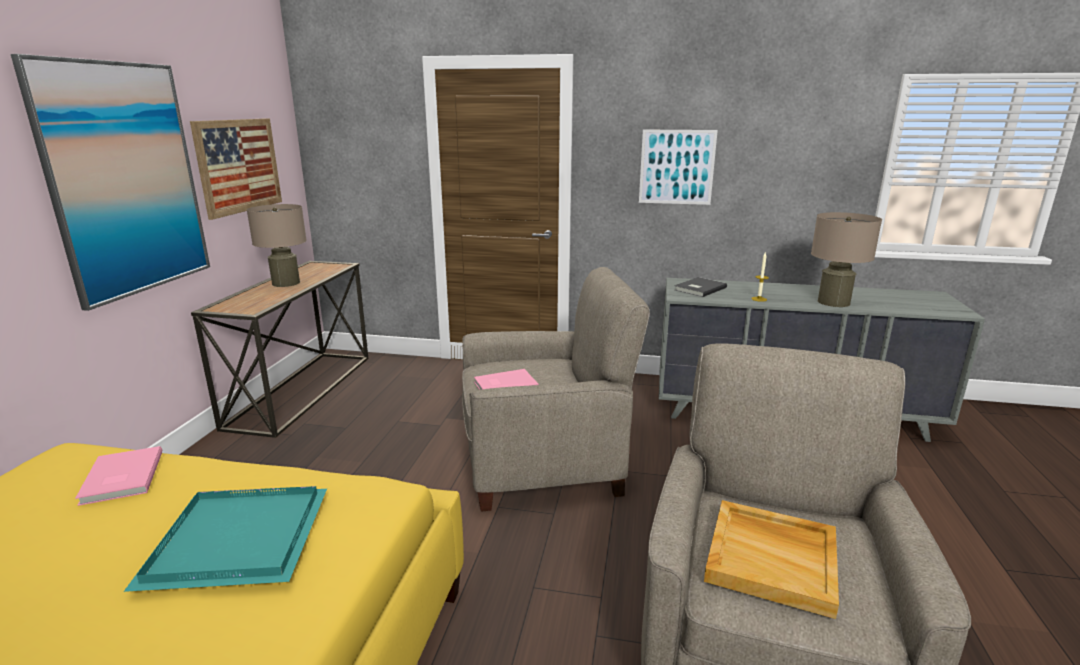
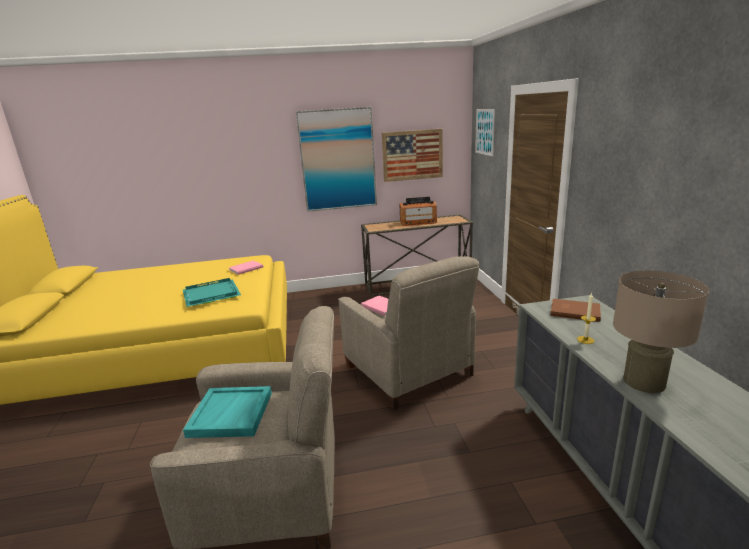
camera: 70 degrees right, 0 degrees up
(286, 283) = (418, 222): beige table lamp -> radio
(676, 167) = (631, 190): picture -> picture (484, 132)
(698, 289) = (574, 311): grey book -> brown book
(772, 559) = (231, 414): beige tray -> turquoise tray

